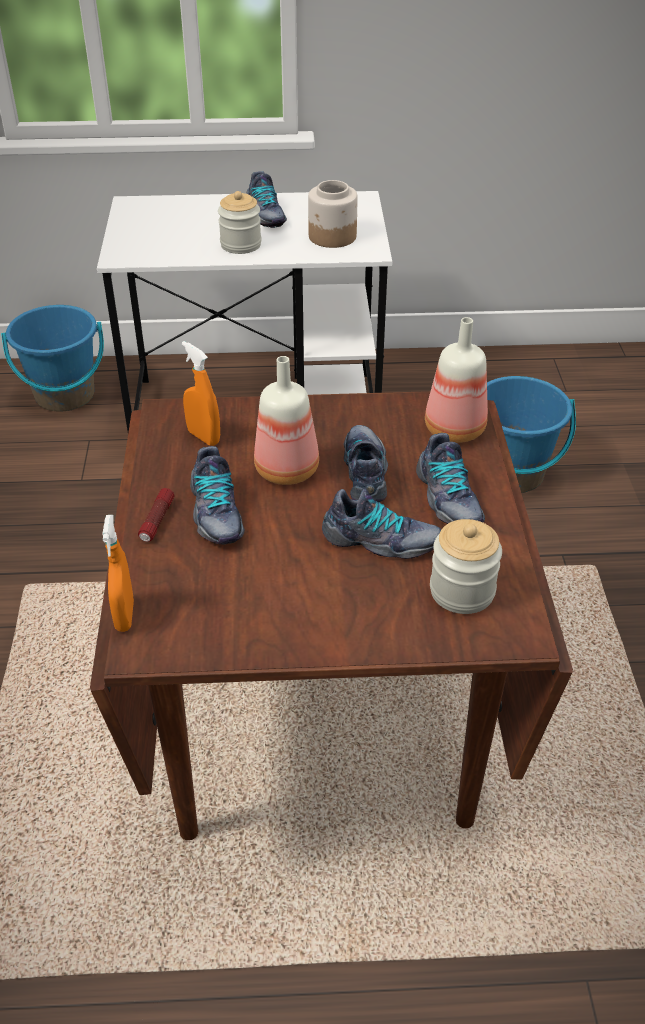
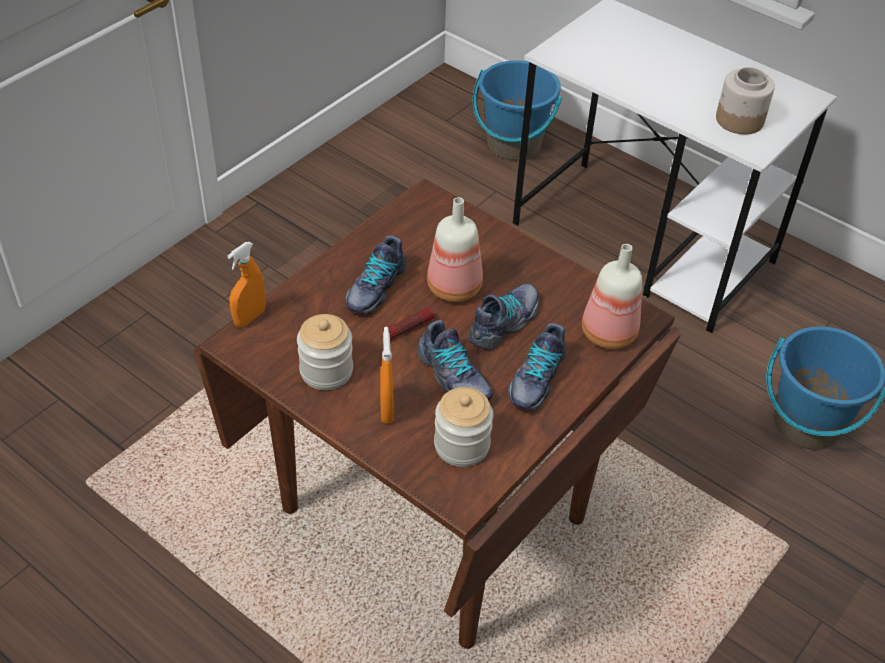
camera: 40 degrees right, 5 degrees up
(157, 521) = (335, 270): flashlight -> flashlight (408, 328)
(203, 437) = (430, 230): orange spray bottle -> orange spray bottle (387, 409)
(241, 245) = (655, 89): jar -> jar (326, 371)
(265, 214) = (707, 71): shoe -> none

